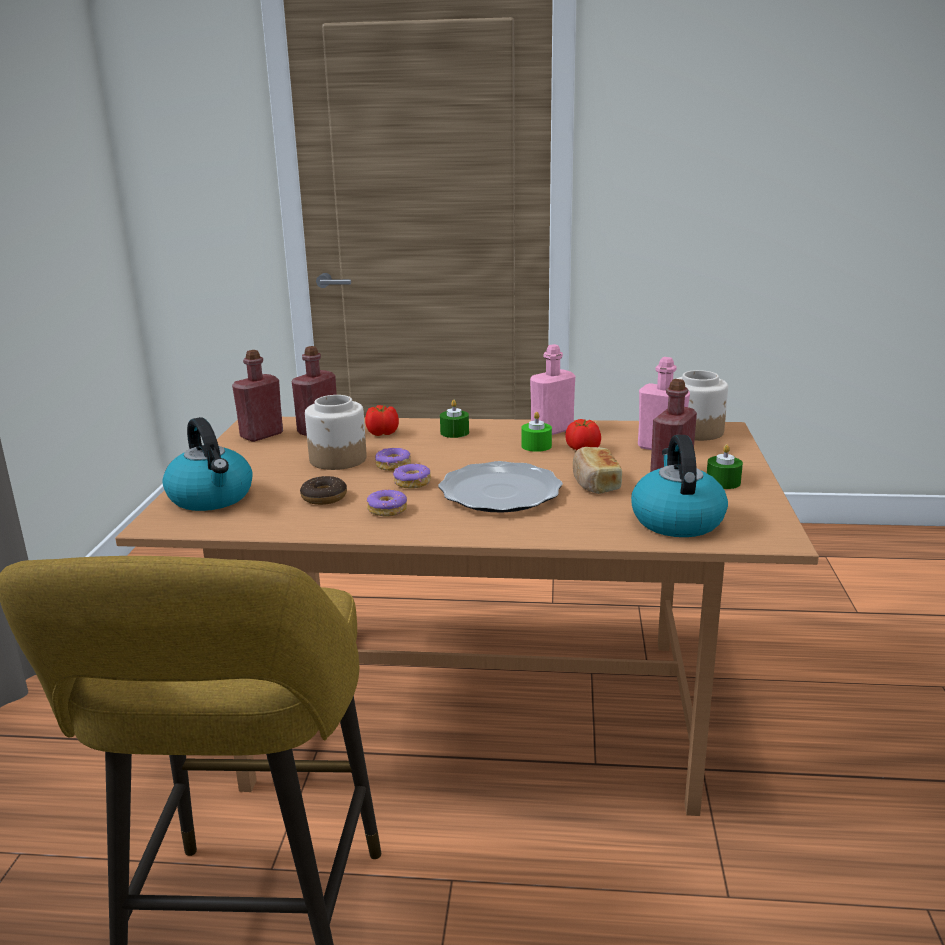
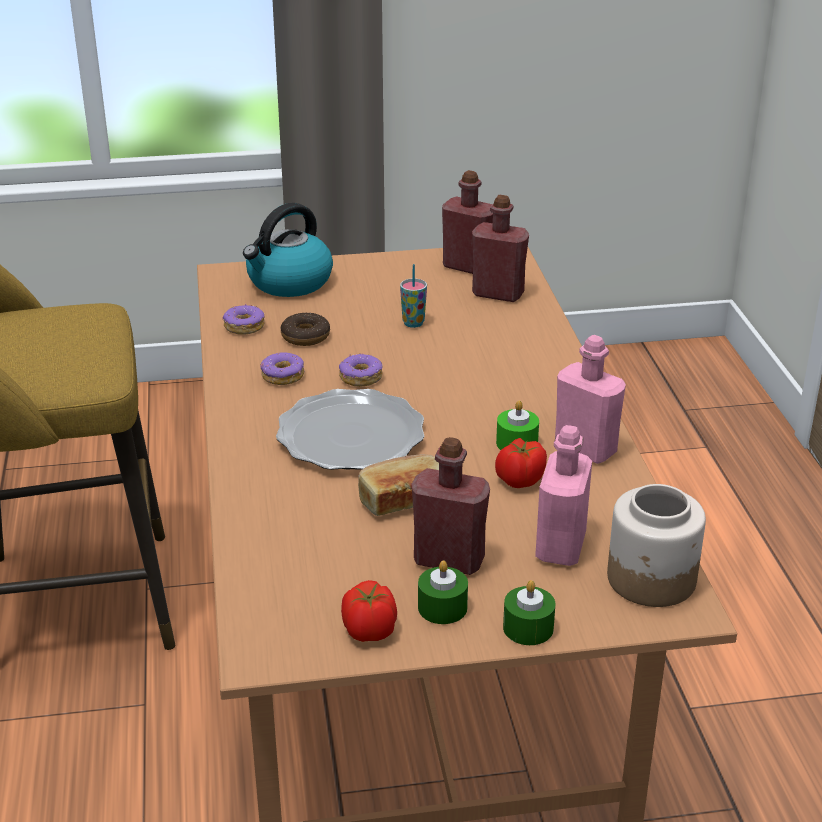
camera: 75 degrees right, 10 degrees up
(339, 459) = (413, 323): jar -> cup
(383, 433) = (509, 333): tomato -> tomato (368, 631)
(393, 466) = (407, 358): donut -> donut (244, 327)
(454, 432) = (537, 378): green candle -> green candle (528, 628)
(676, 520) = (300, 569): kettle -> none

